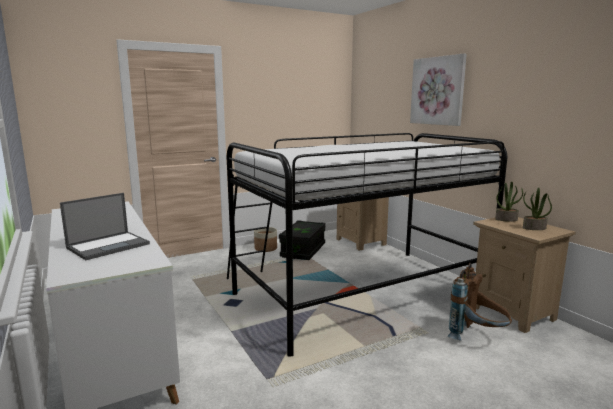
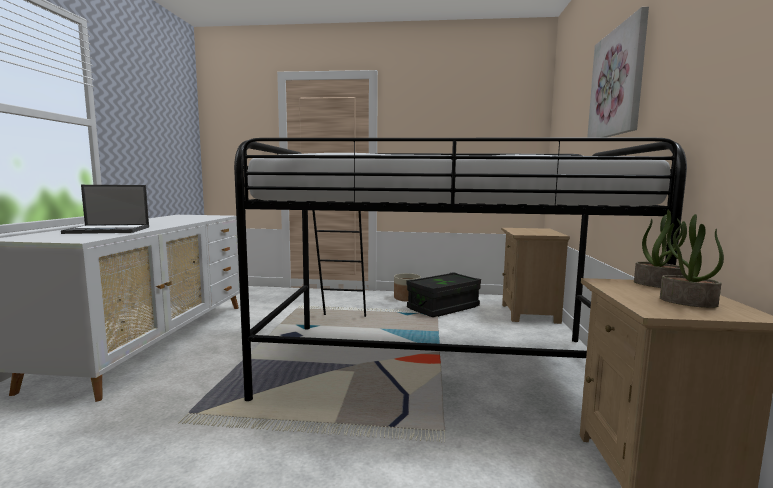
camera: 35 degrees right, 5 degrees down
(477, 337) = (515, 482): brown backpack -> none

